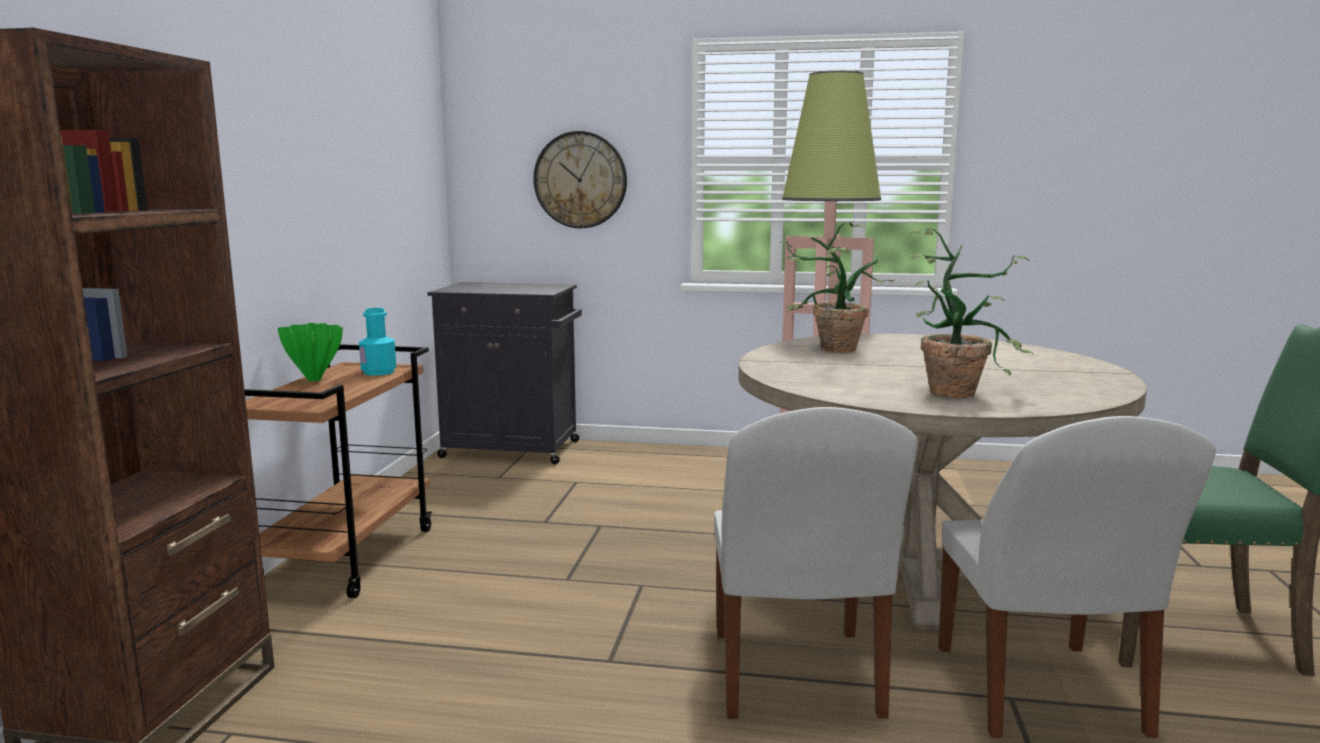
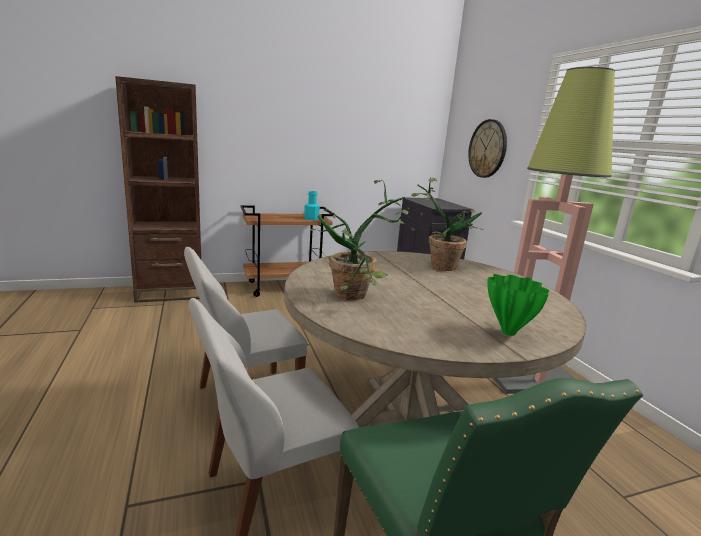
camera: 60 degrees right, 5 degrees up
(313, 379) = (289, 214): green vase -> green vase (507, 332)

